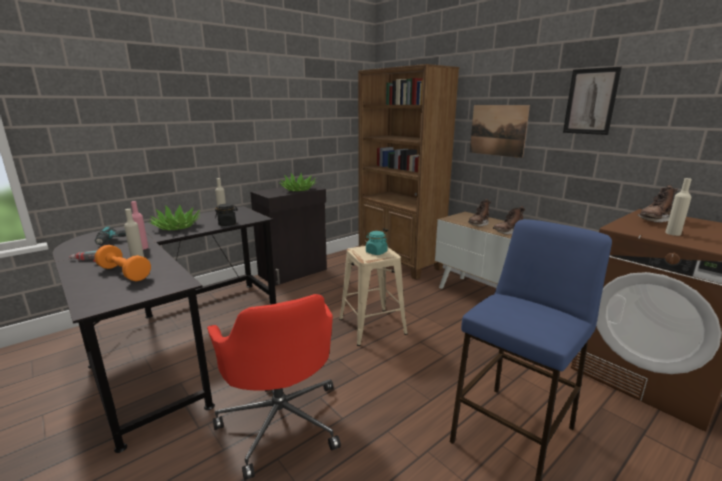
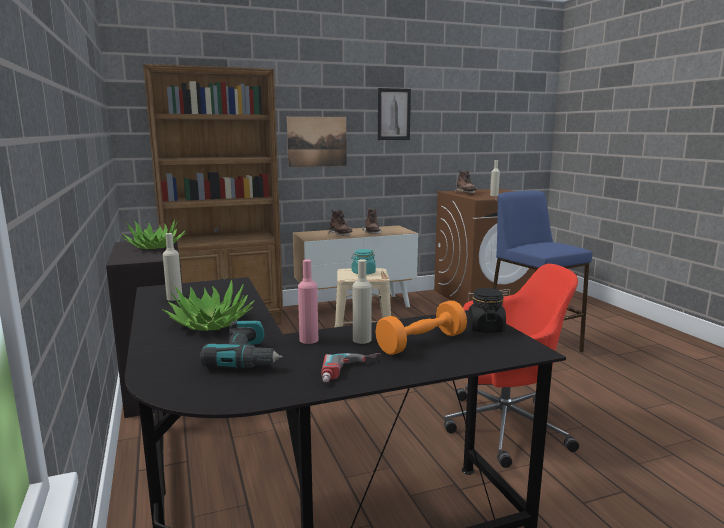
camera: 70 degrees left, 5 degrees down
(227, 224) = (241, 296): black jar -> black jar (485, 328)

